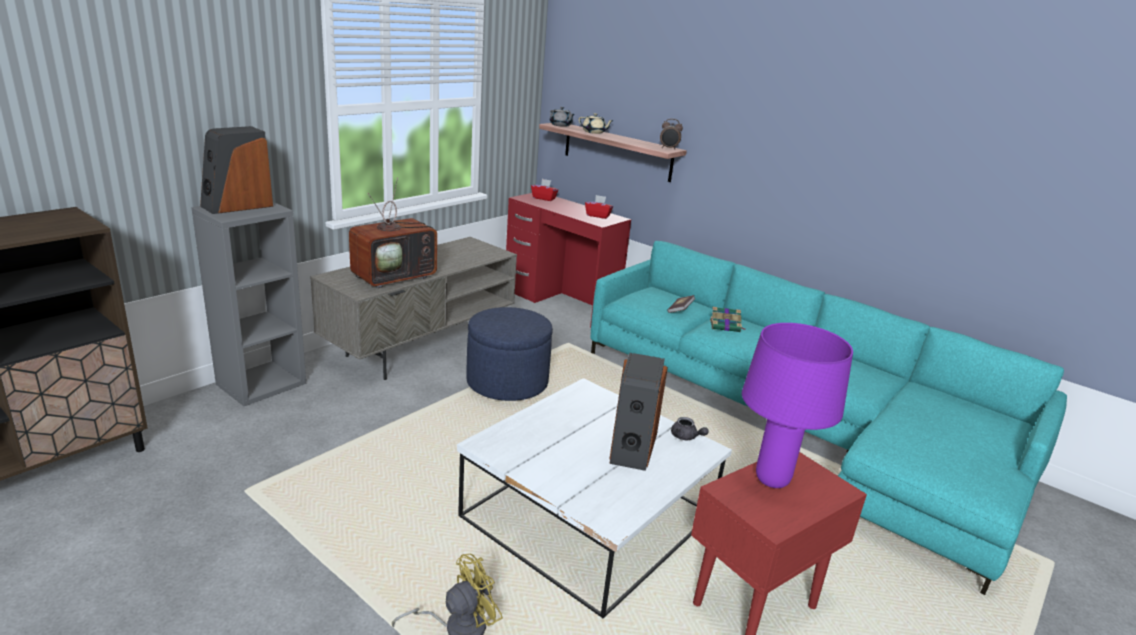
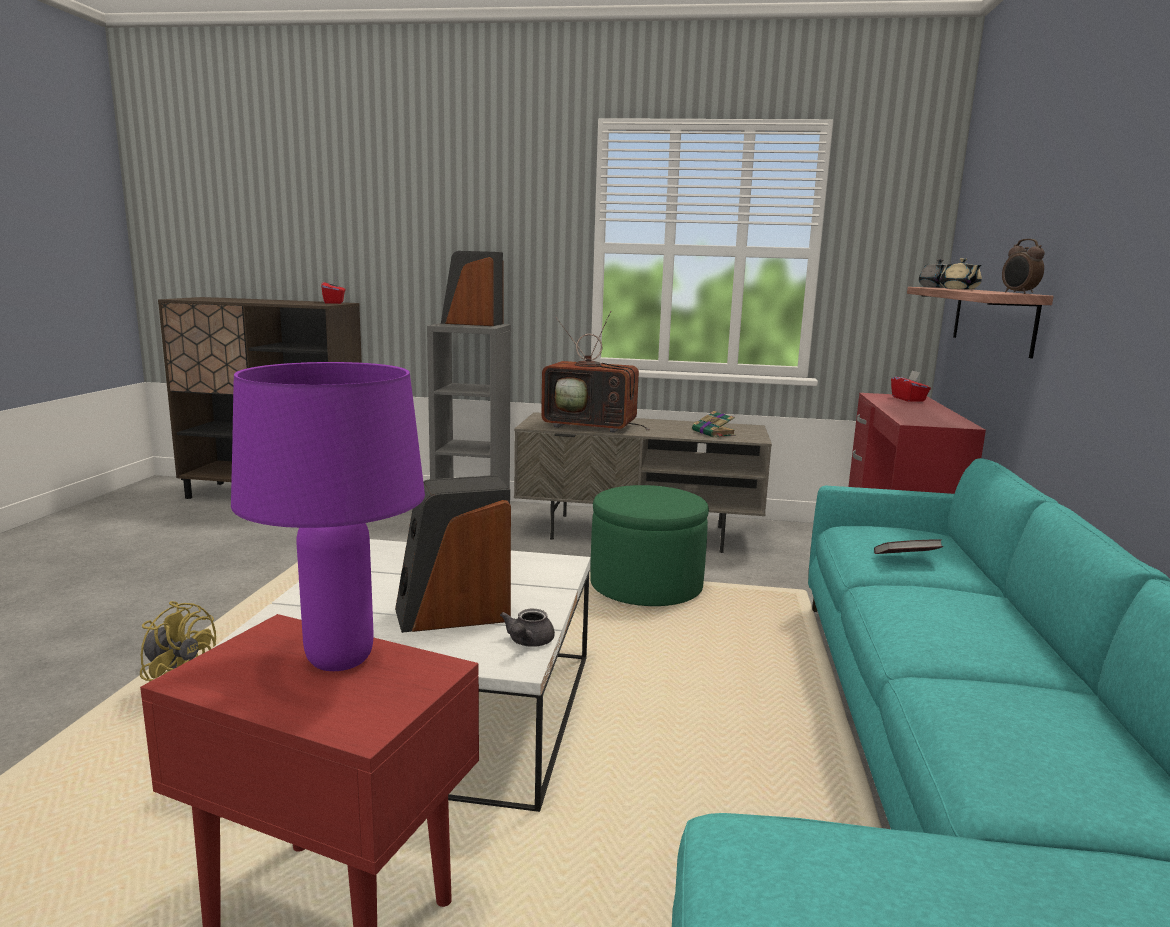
camera: 60 degrees right, 10 degrees down
(507, 382) = (646, 586): blue ottoman -> green ottoman
(598, 215) = (936, 418): red tissue box -> red tissue box (334, 303)
(725, 326) = (934, 596): book -> book (714, 433)

